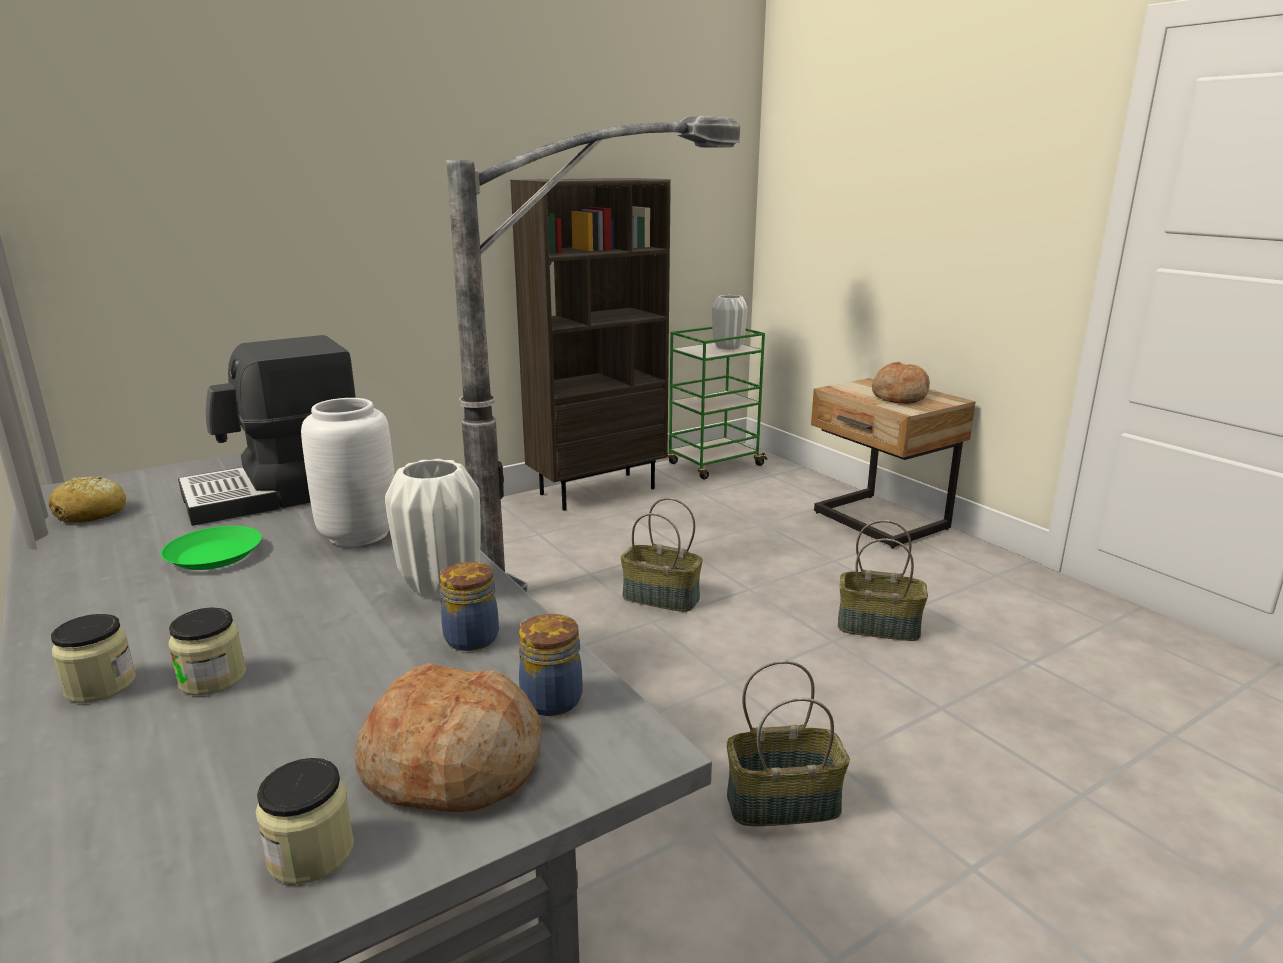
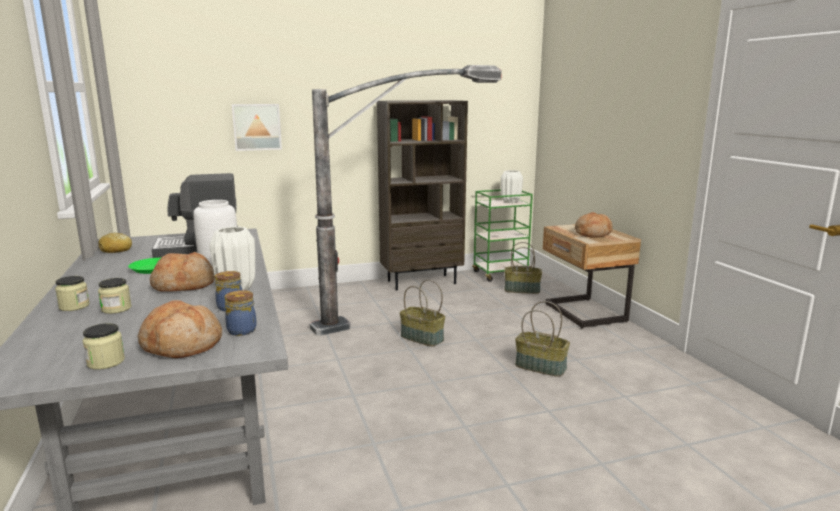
camera: 15 degrees right, 5 degrees down
(294, 233) = (257, 127): none -> picture
(321, 590) = (184, 285): none -> bread
(783, 802) = (423, 439): basket -> basket (522, 290)

